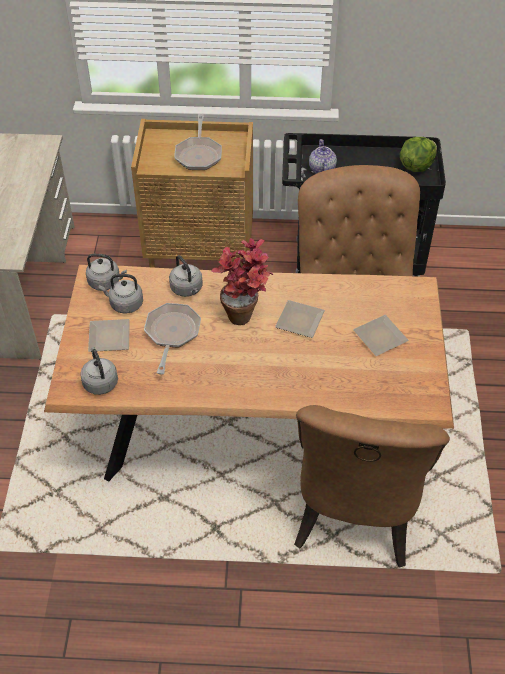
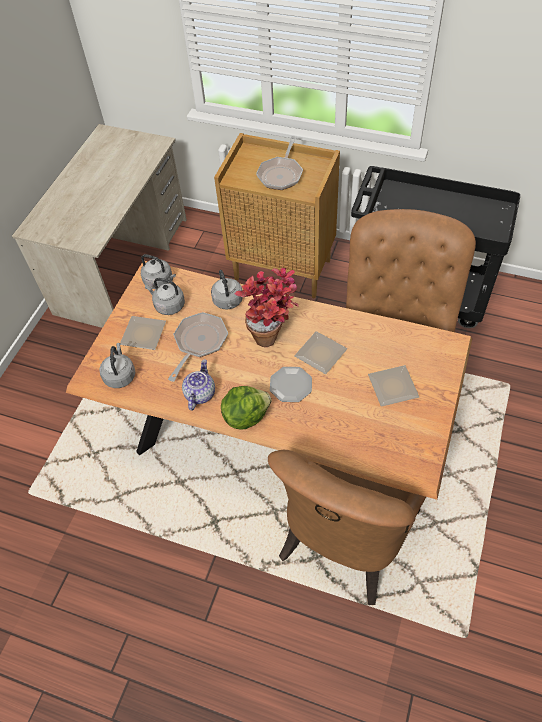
camera: 20 degrees right, 5 degrees up
(281, 355) = (291, 385): none -> plate
(321, 169) = (395, 206): teapot -> teapot (199, 393)
(416, 166) = (489, 217): lettuce -> lettuce (245, 416)

